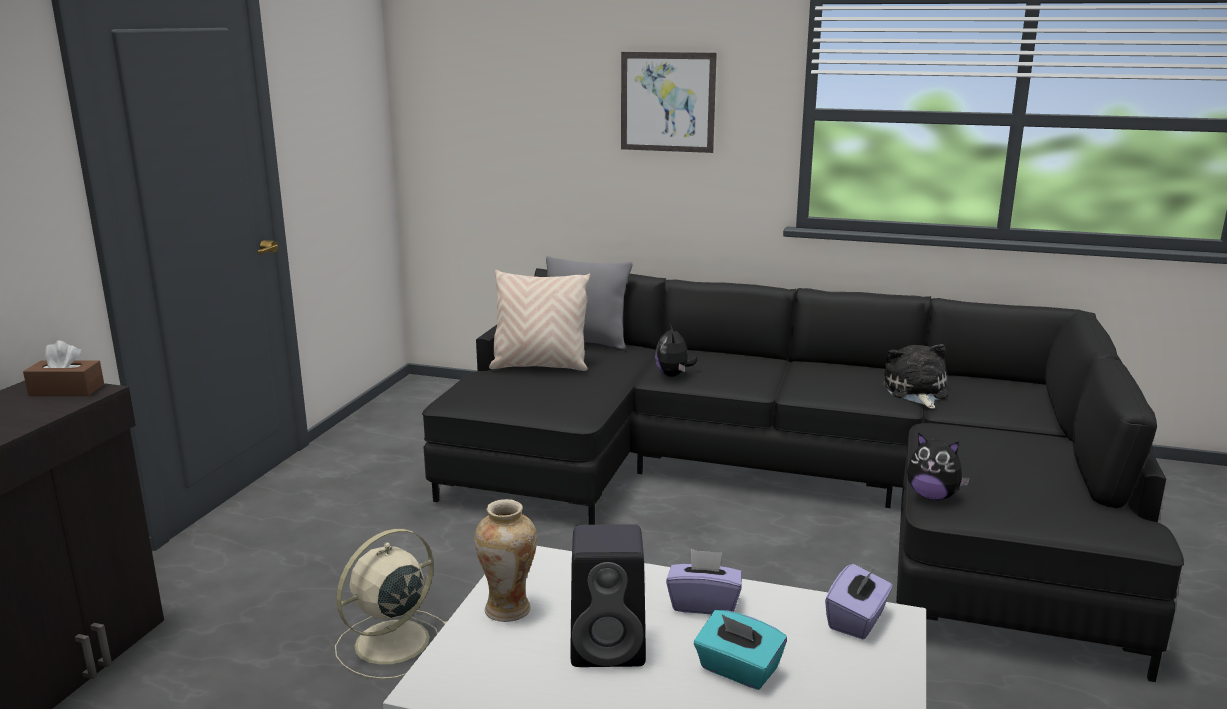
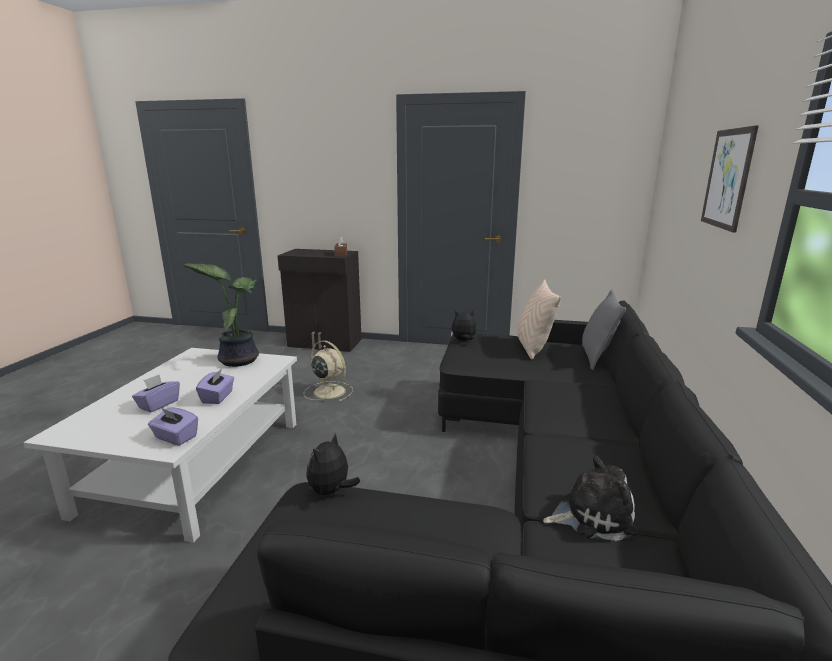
camera: 85 degrees right, 0 degrees up
(508, 609) = (238, 359): vase -> potted plant
(611, 646) = (197, 379): black speaker -> none
(673, 375) = (548, 388): plush toy -> plush toy (463, 341)
(738, 670) = (158, 404): turquoise tissue box -> purple tissue box

